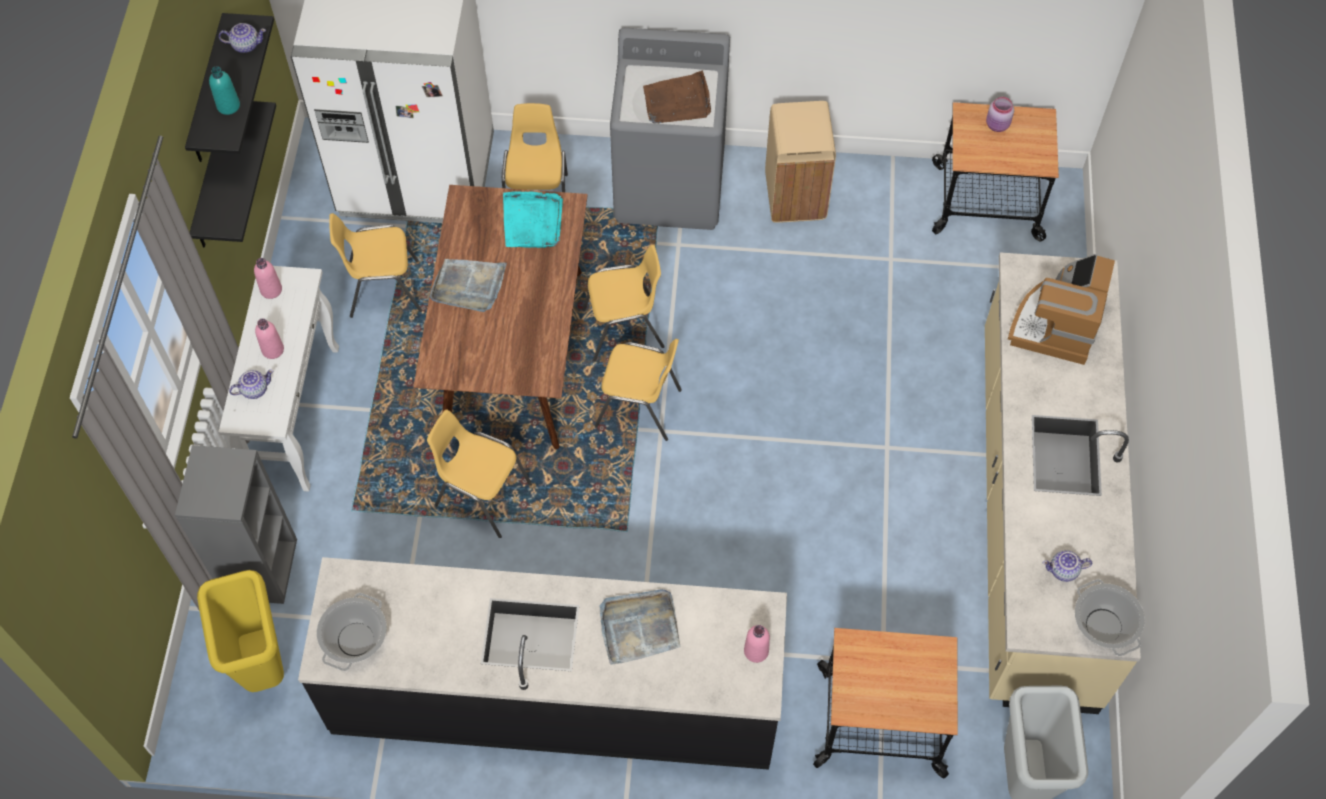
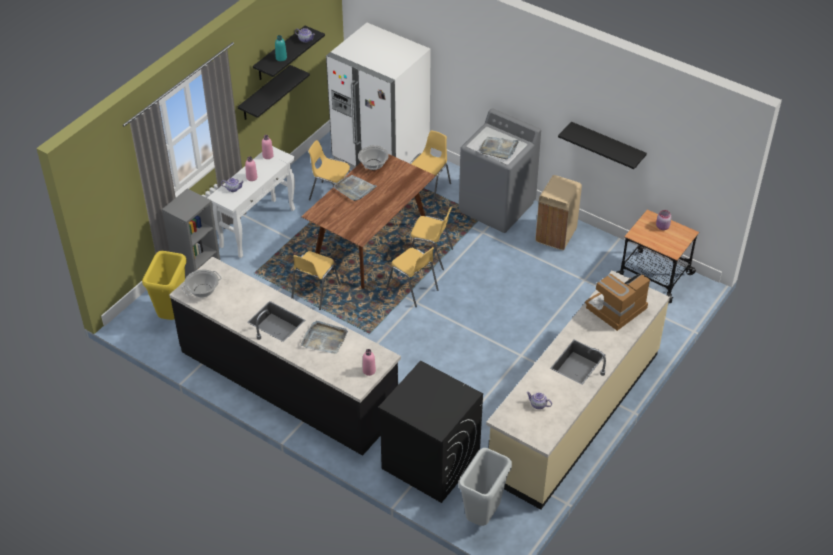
camera: 30 degrees right, 15 degrees down
(482, 495) = (315, 292): yellow chair -> yellow chair turned 120 degrees counterclockwise
(532, 222) = (402, 176): turquoise tray -> none
(677, 102) = (498, 149): brown tray -> grey tray
(866, 24) = (607, 145): none -> black shelf
(880, 722) = (429, 462): cart -> black washing machine
(1102, 625) = (540, 434): cooking pot -> cooking pot (373, 164)

